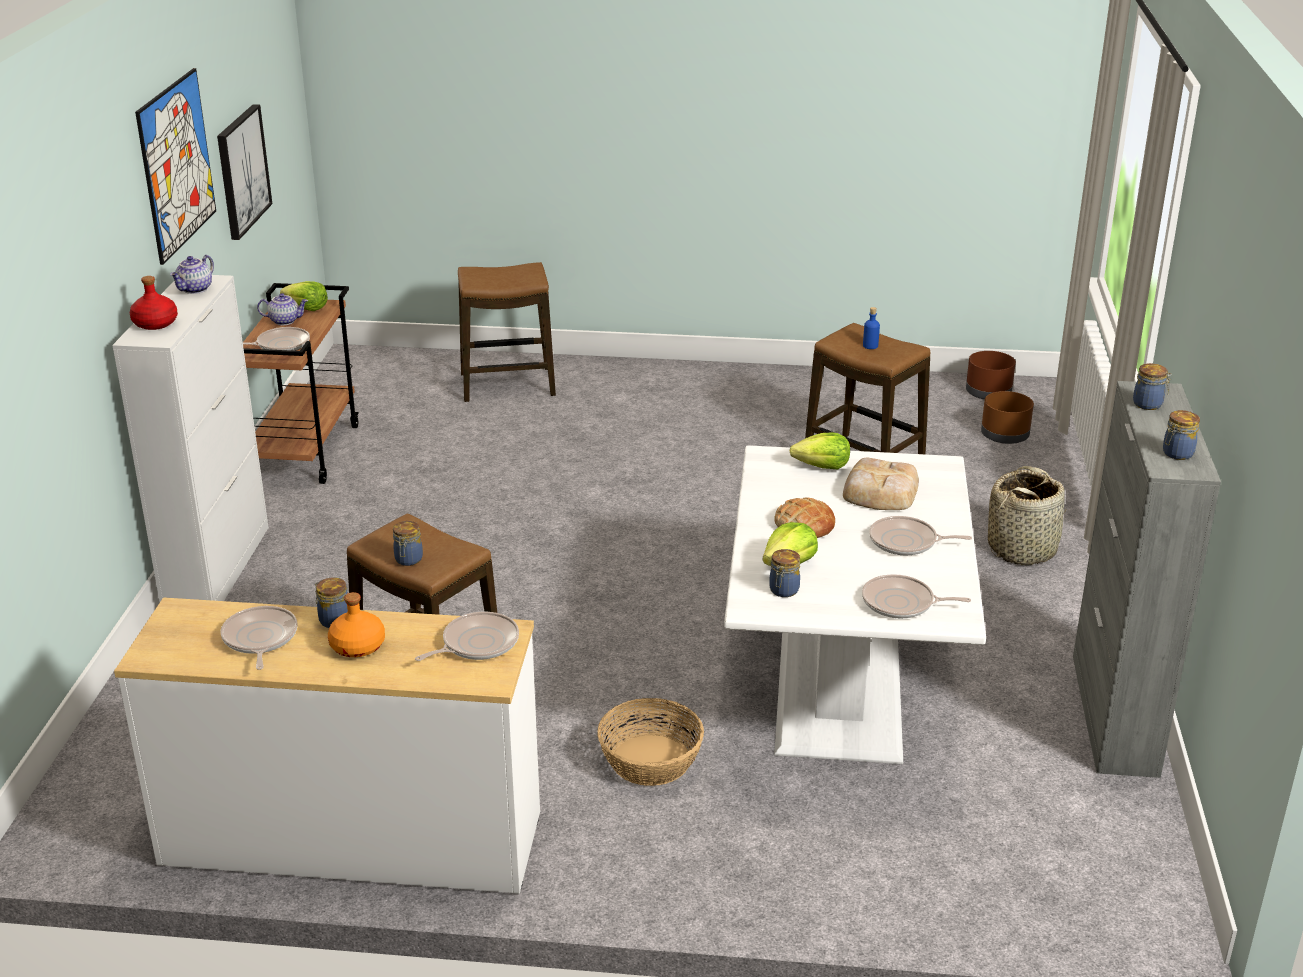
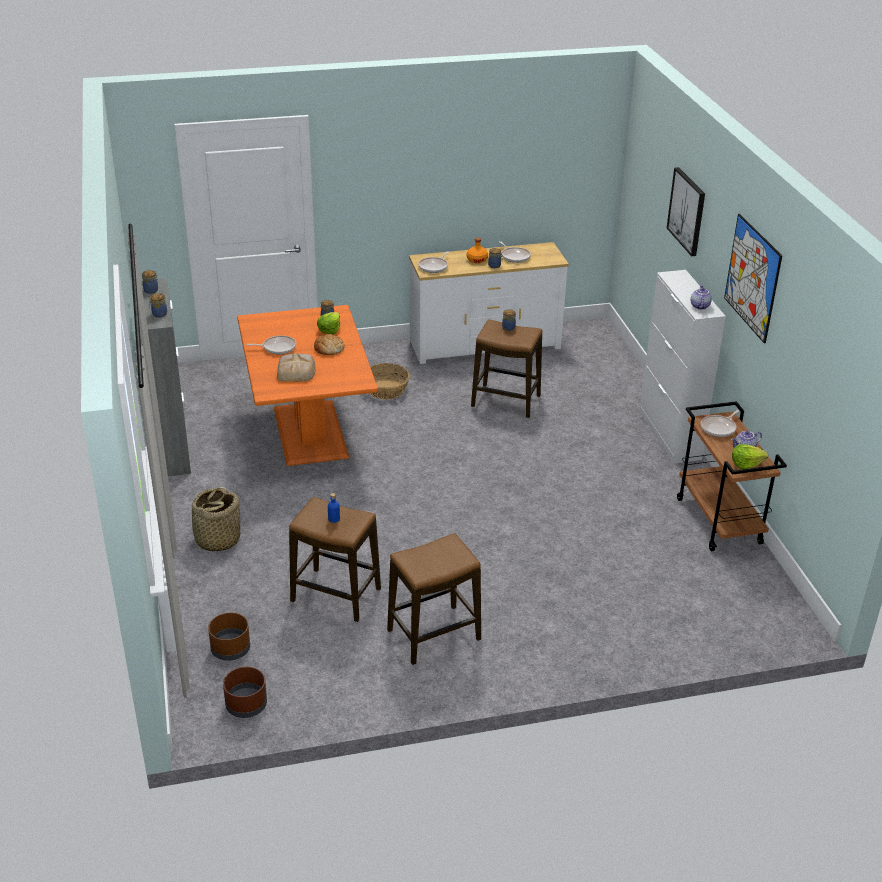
camera: 160 degrees right, 5 degrees up
(155, 323) = (684, 283): red bottle -> none
(242, 171) = (795, 368): picture -> picture (687, 211)
(507, 385) = (647, 620): stool -> stool (434, 635)
(822, 466) = (331, 381): lettuce -> none
(842, 693) = (309, 432): white dining table -> orange dining table
(901, 603) = (275, 321): frying pan -> none

